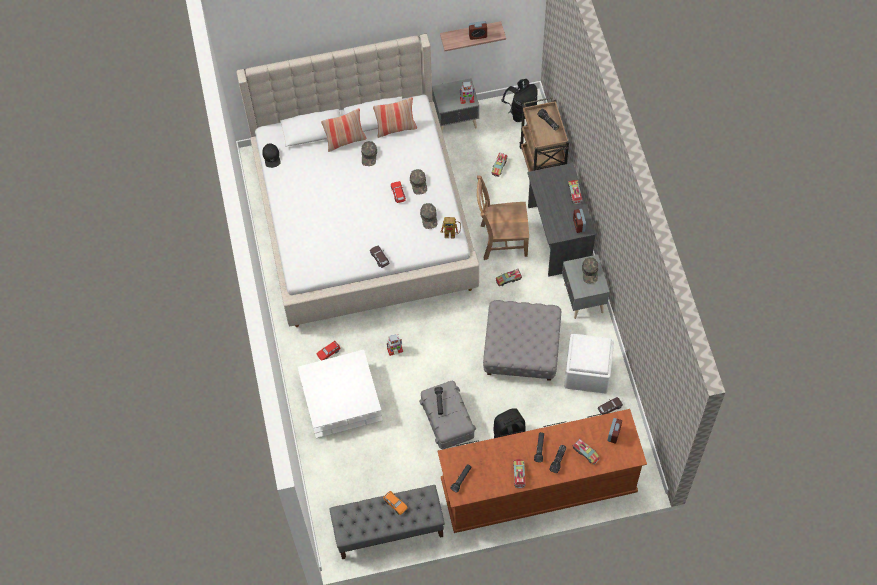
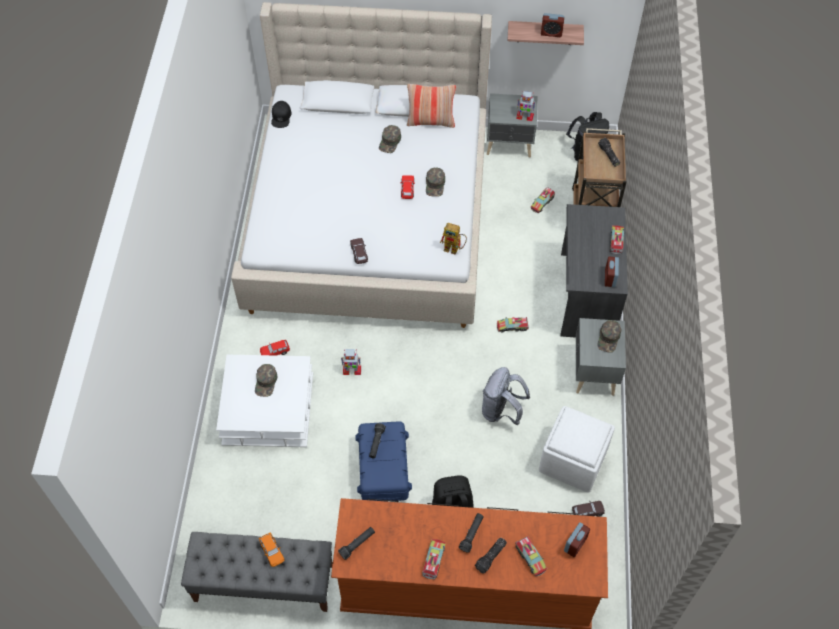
camera: 15 degrees right, 5 degrees down
(345, 140) = (369, 120): pillow -> none
(429, 217) = (433, 224): green cap -> green cap (266, 382)
(447, 420) = (383, 469): grey storage box -> blue storage box
(501, 240) = (518, 282): brown chair -> none
(522, 349) = (501, 411): grey ottoman -> grey backpack

